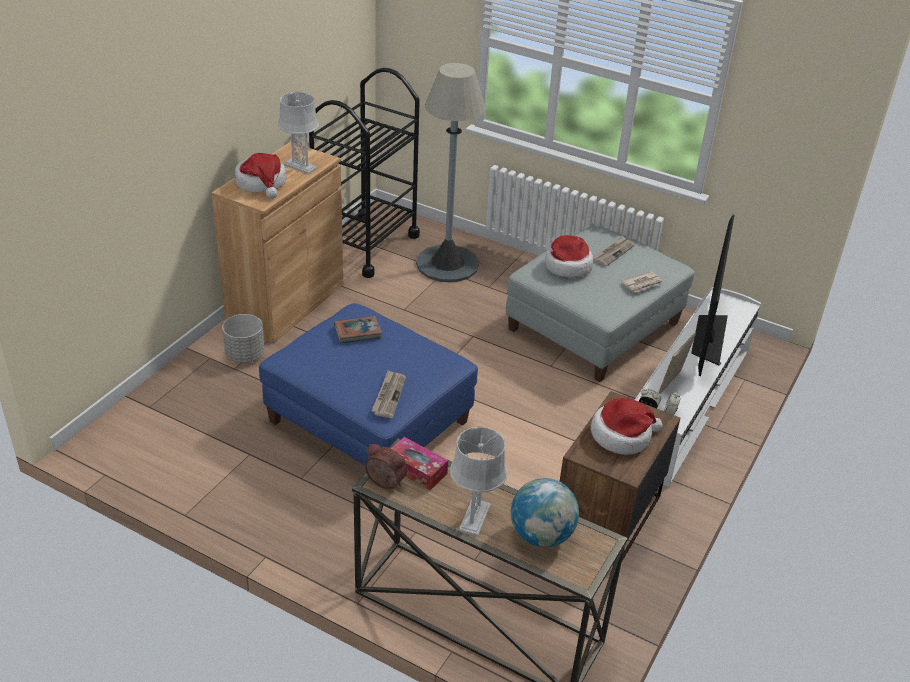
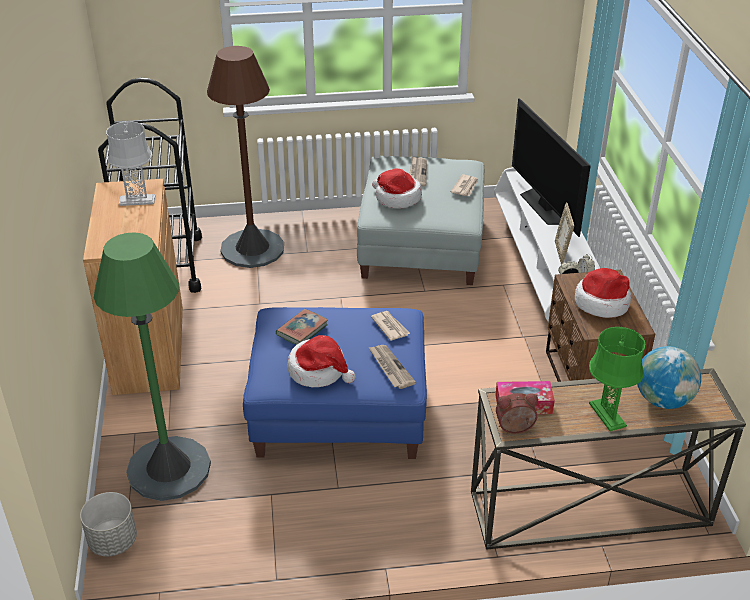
camera: 35 degrees left, 0 degrees up
(203, 395) = (168, 469): none -> green floor lamp
(245, 355) = (164, 413): grey planter -> grey planter (112, 541)
(262, 183) = (121, 230): hat -> hat (318, 371)
(429, 365) = (390, 327): none -> newspaper
(447, 264) = (252, 249): grey floor lamp -> brown floor lamp
(474, 517) = (607, 414): grey table lamp -> green table lamp

